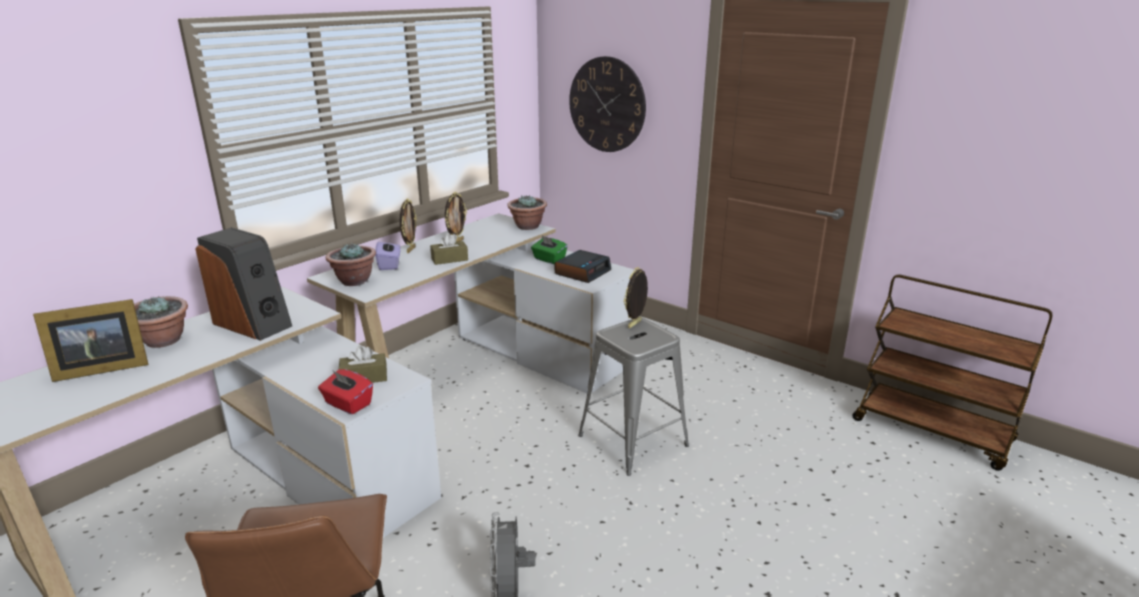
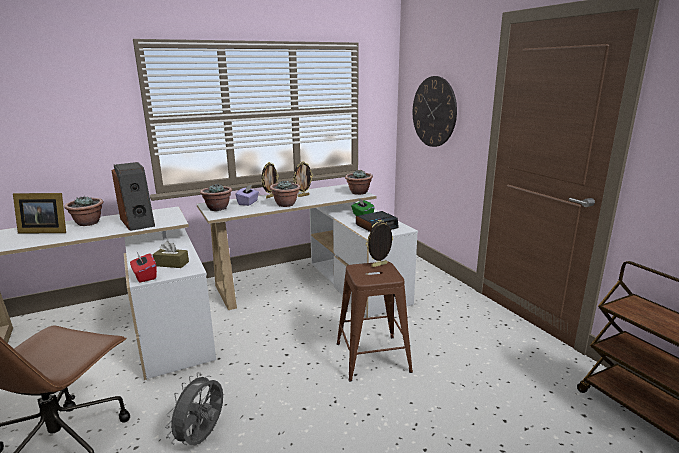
camera: 25 degrees right, 5 degrees down
(449, 259) = (286, 204): brown tissue box -> potted plant
(633, 440) = (372, 357): grey stool -> brown stool

